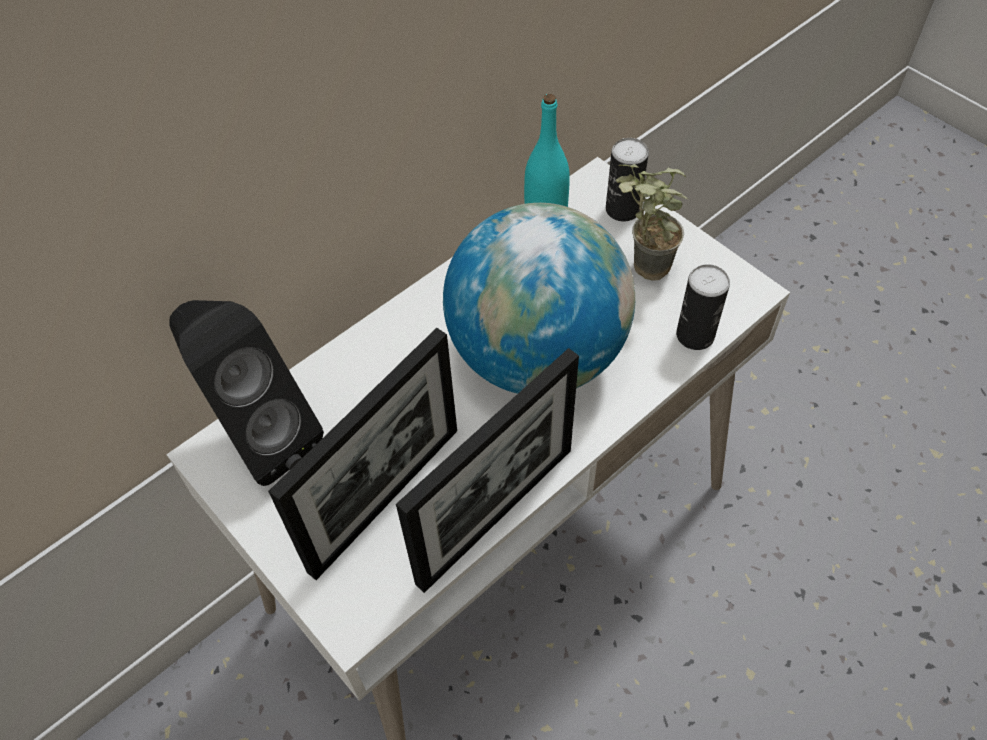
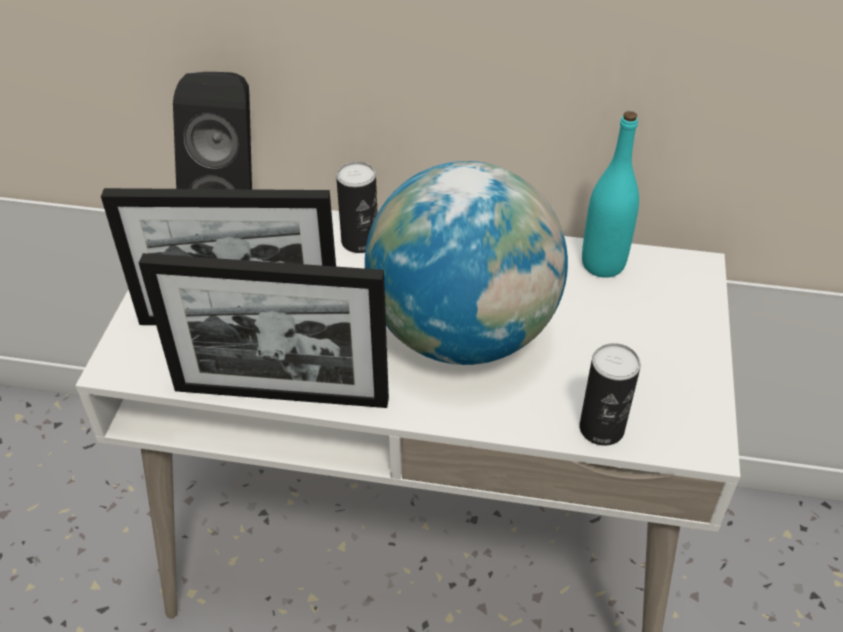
camera: 50 degrees right, 10 degrees down
(622, 209) = (685, 301): can -> can (360, 241)
(639, 267) = (633, 348): potted plant -> none

